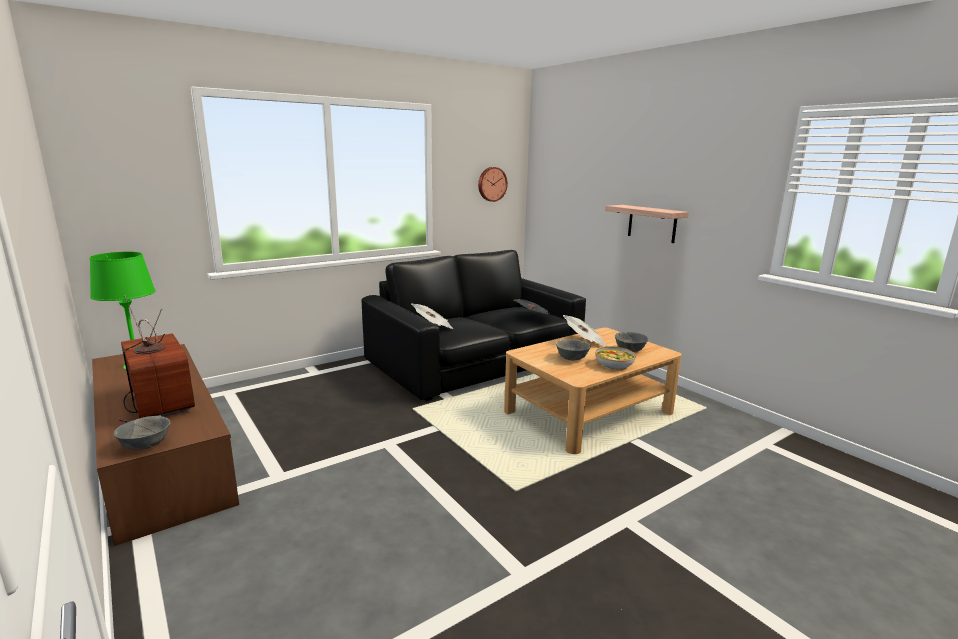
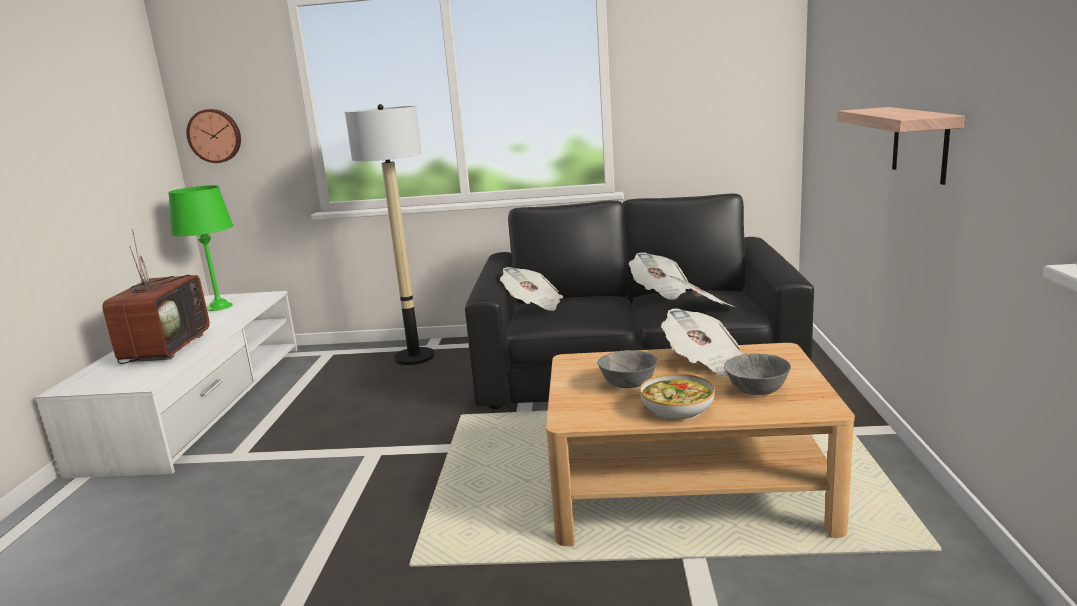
camera: 40 degrees right, 0 degrees up
(145, 445) = (90, 385): grey bowl -> none
(161, 453) = (200, 402): brown tv stand -> white tv stand
(313, 381) = (414, 357): none -> floor lamp
(491, 184) = (725, 84): wall clock -> wall clock (215, 136)
(493, 310) = (660, 291): none -> newspaper

